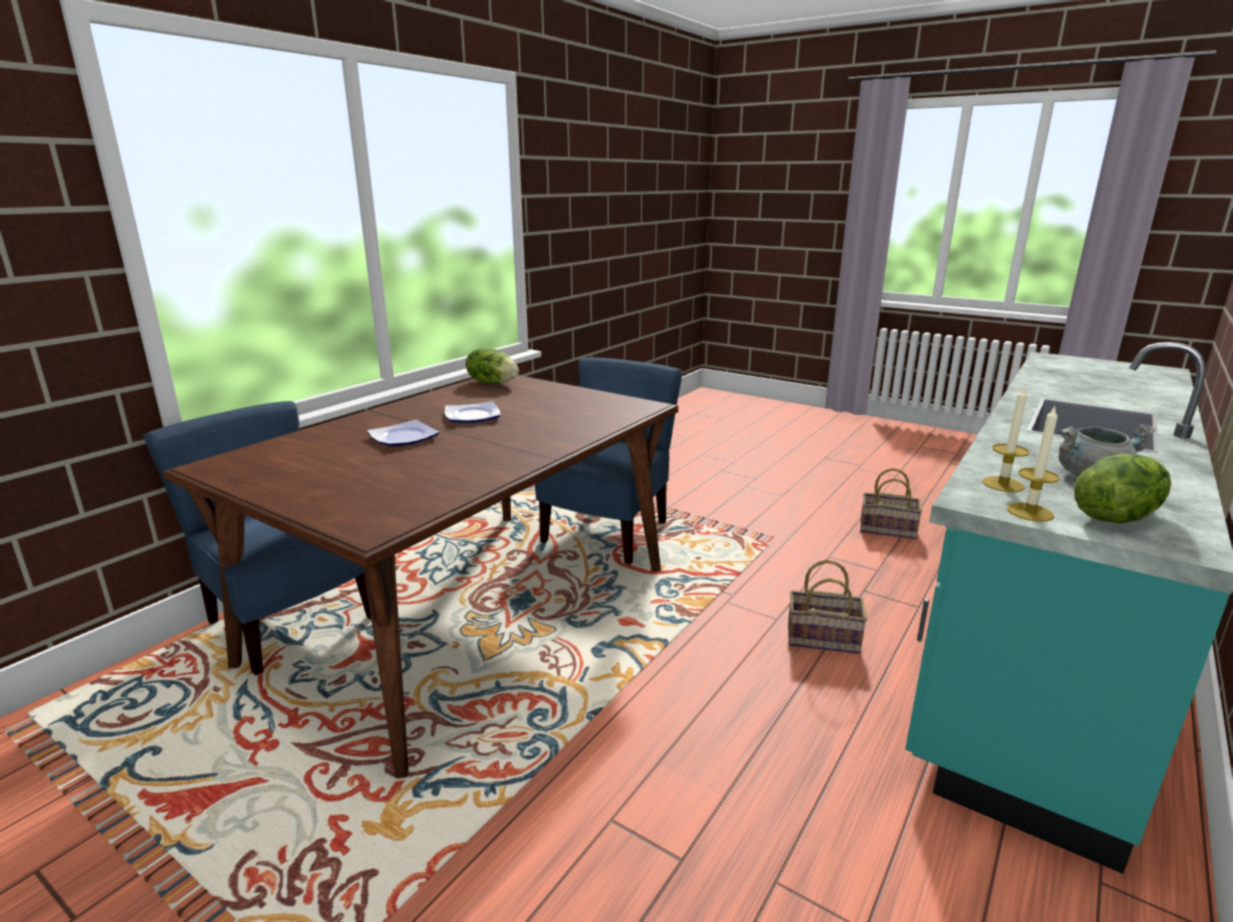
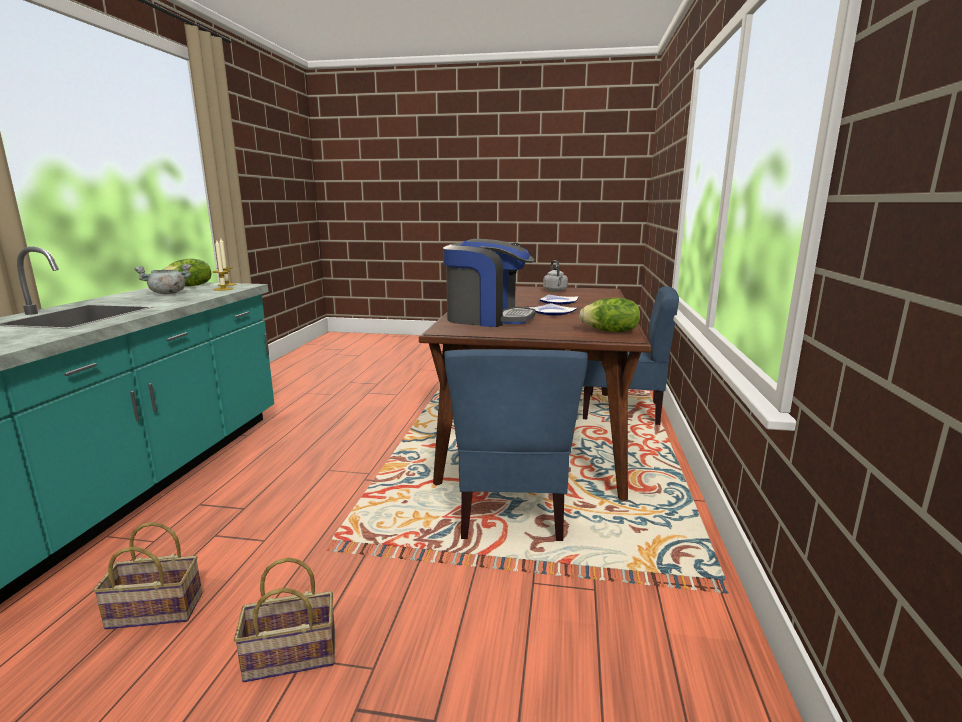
camera: 155 degrees right, 5 degrees down
(301, 478) = (555, 291): none -> grey kettle
(571, 416) = (487, 318): none -> coffee machine
(824, 638) = (294, 465): basket -> basket (288, 658)

